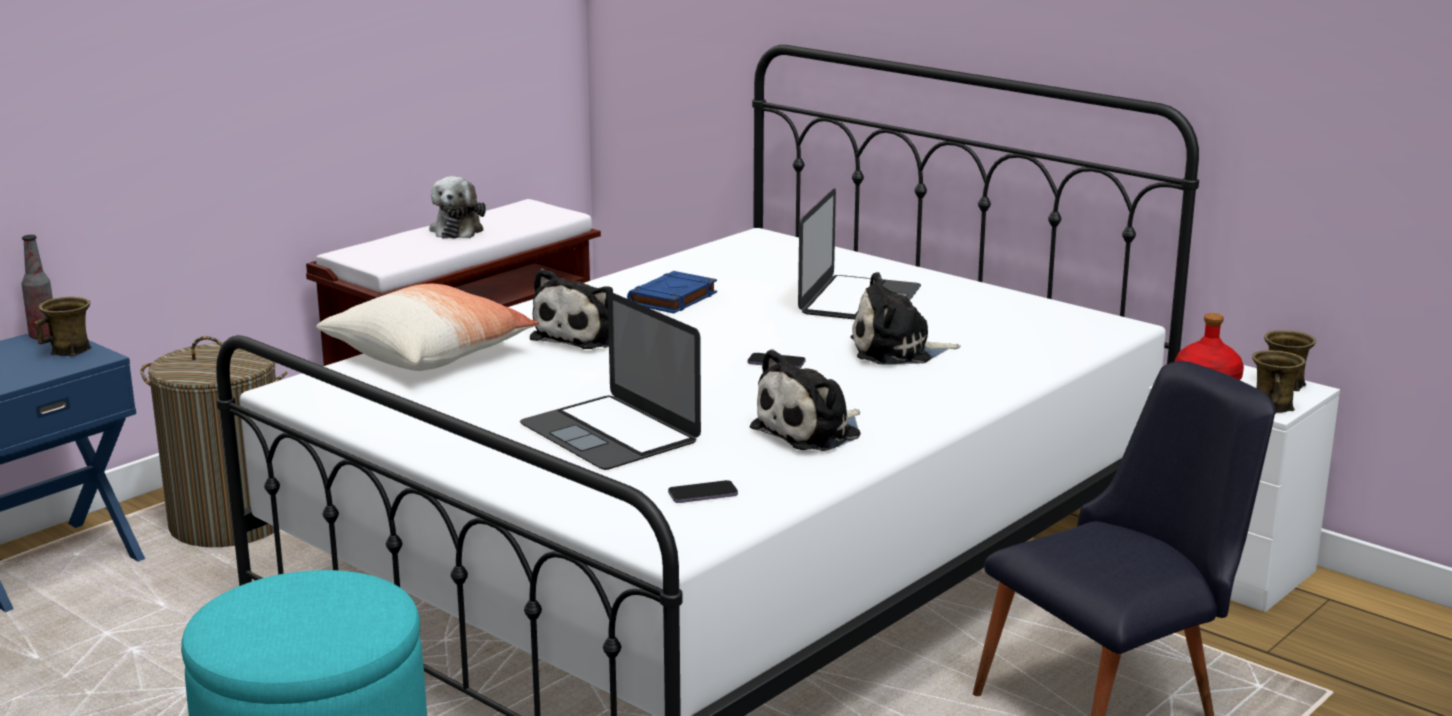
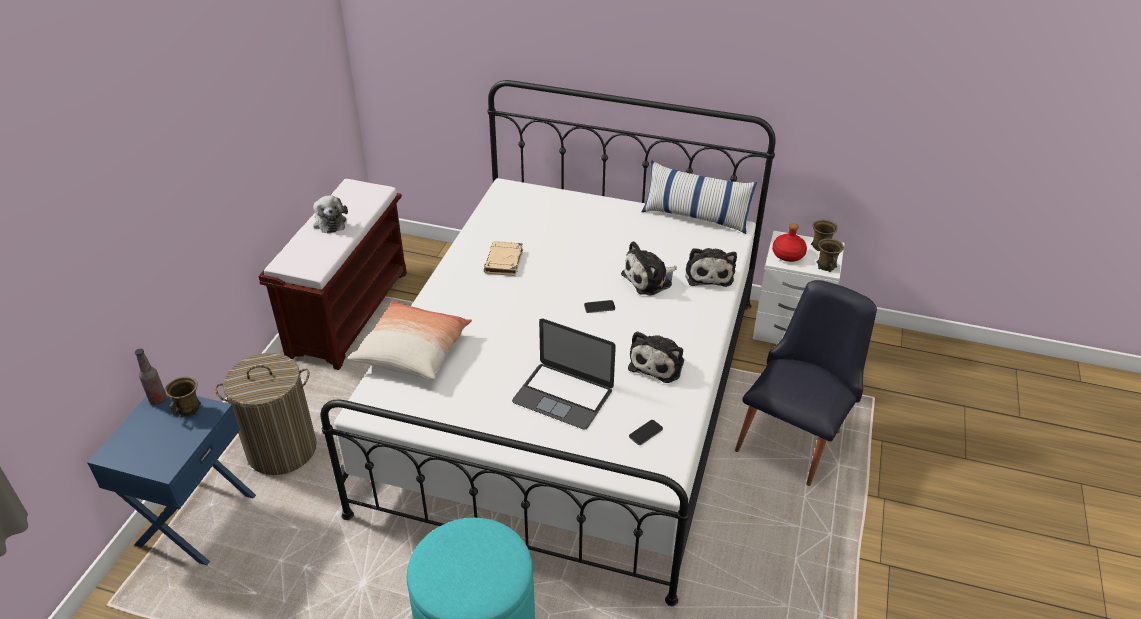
camera: 25 degrees left, 20 degrees up
(583, 336) = (483, 311): plush toy -> plush toy (708, 273)
(672, 299) = (504, 262): blue book -> beige book
(859, 300) = (599, 237): laptop -> none
(1056, 305) = (695, 216): none -> pillow

